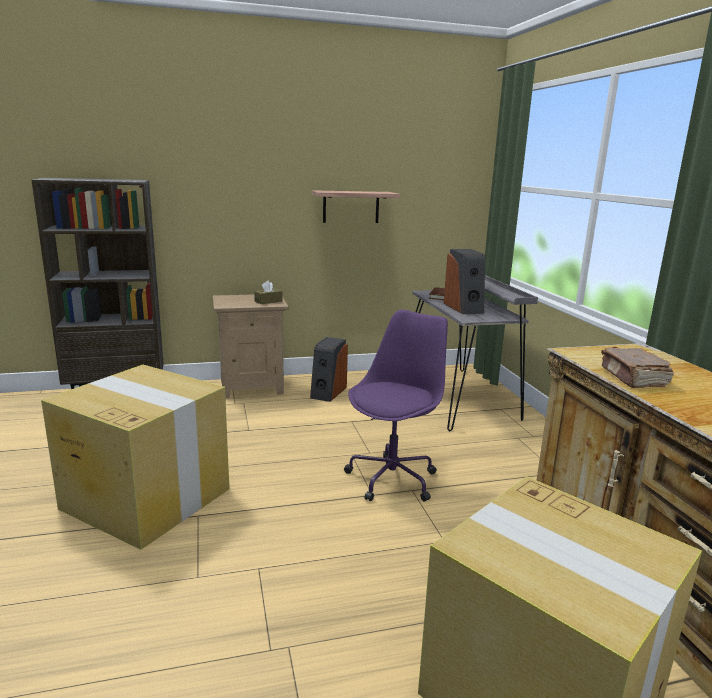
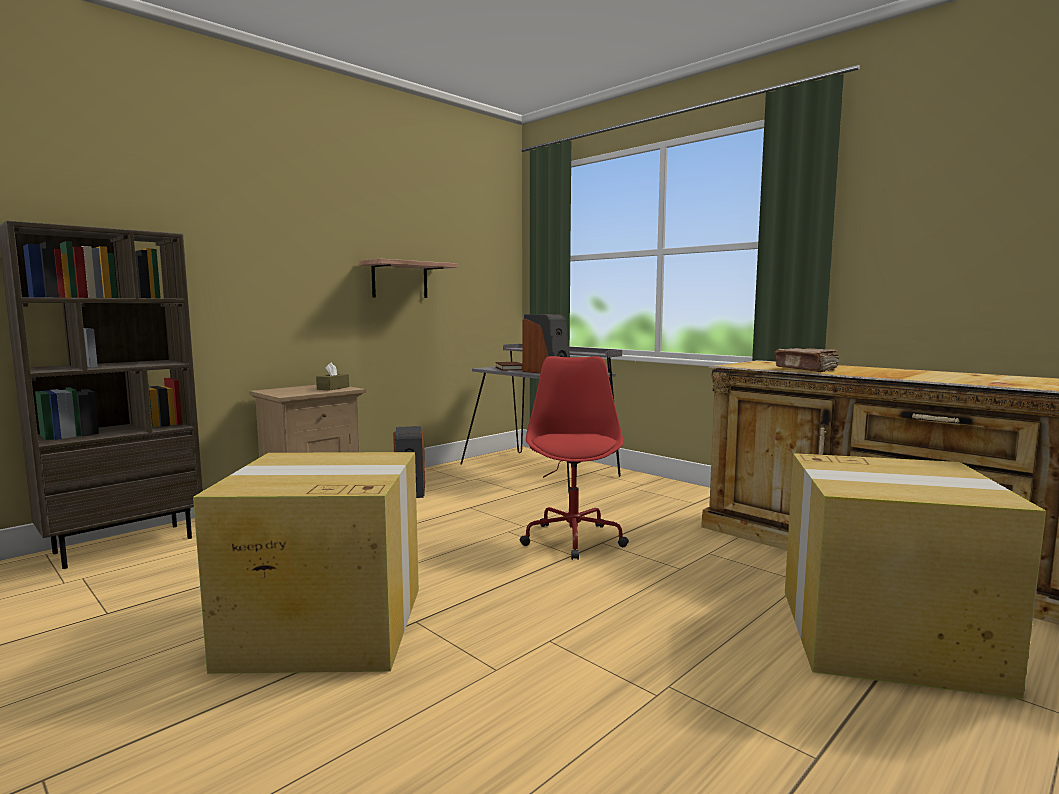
camera: 30 degrees left, 10 degrees down
(393, 478) = (573, 539): purple office chair -> red office chair

